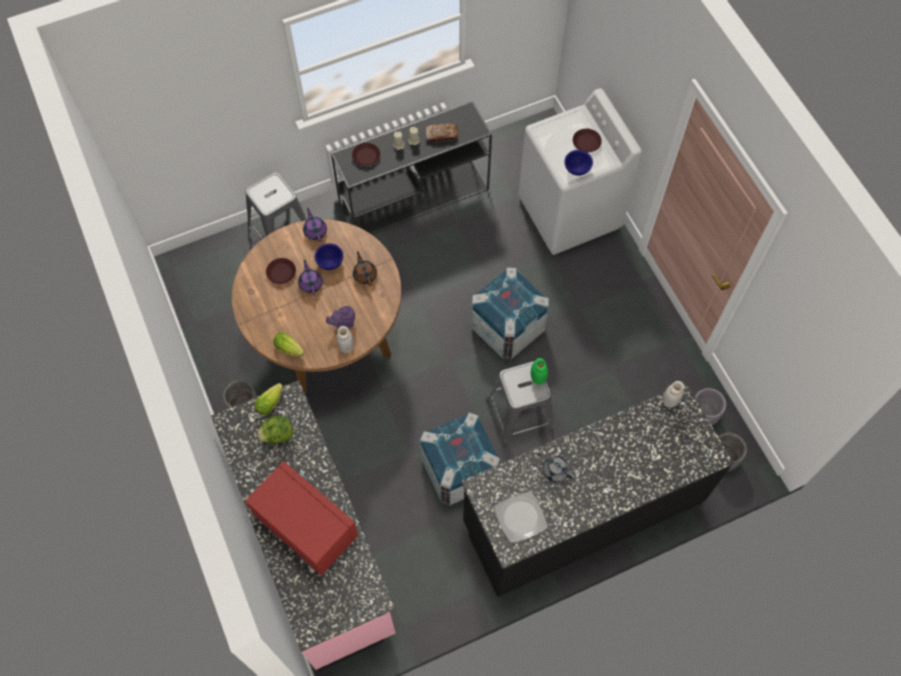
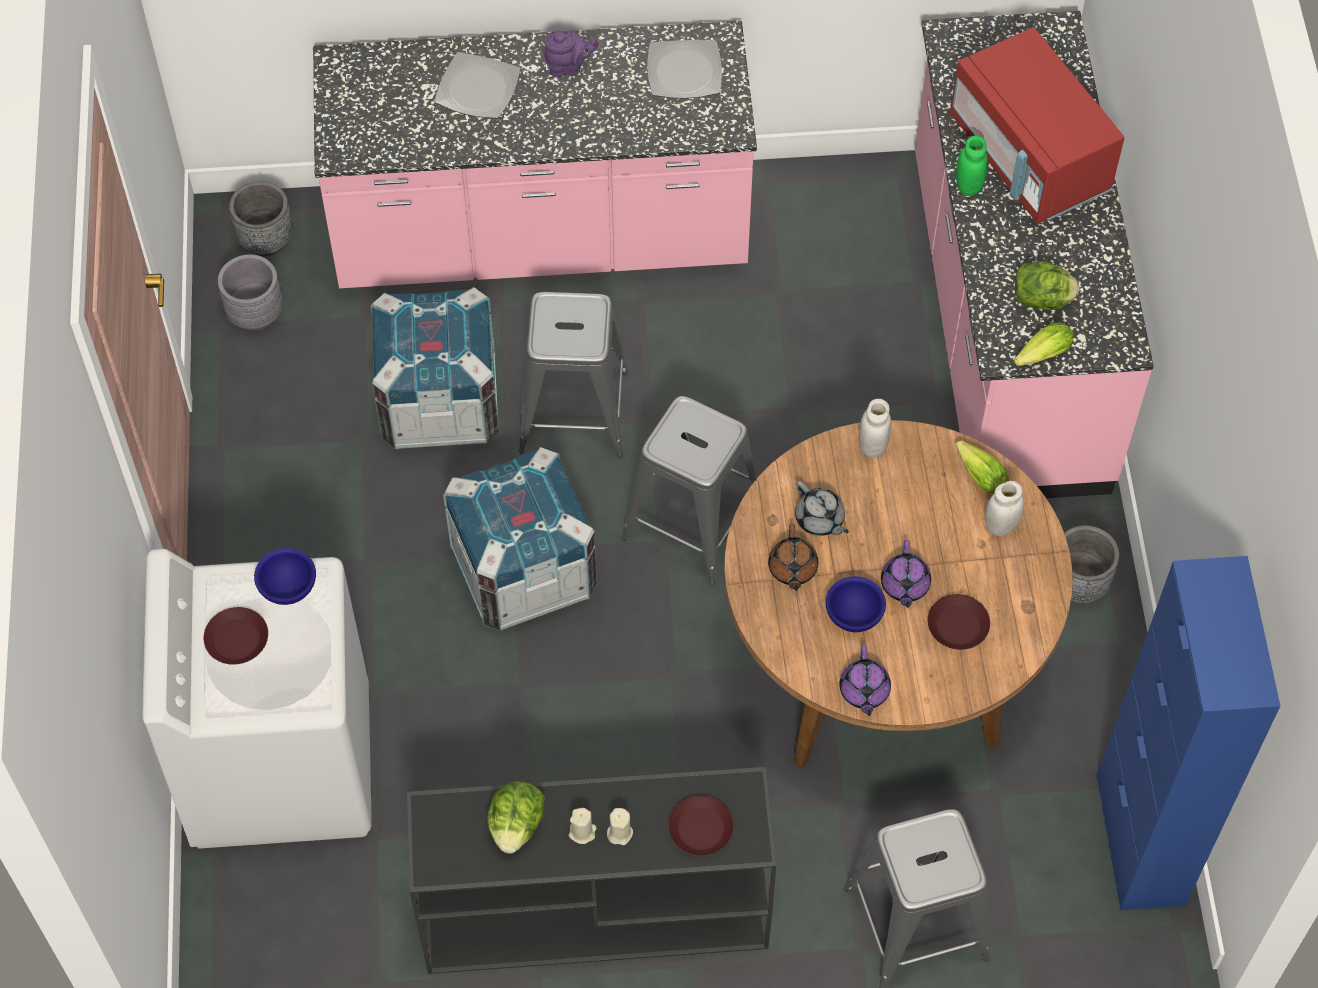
camera: 160 degrees left, 5 degrees down
(193, 297) = (1140, 840): none -> blue cabinet
(343, 324) = (865, 489): purple teapot -> purple teapot (568, 67)
(439, 377) = (691, 522): none -> grey stool
(441, 135) = (516, 826): bread -> lettuce
(459, 470) = (719, 359): crate -> crate (440, 403)
(538, 378) = (542, 327): green jar -> green jar (968, 186)
(555, 470) = (598, 116): grey teapot -> grey teapot (820, 520)
(582, 511) = (541, 237): black counter -> pink counter
(629, 465) = (478, 88): none -> plate
(670, 401) = (358, 155): white jar -> white jar (1001, 526)

